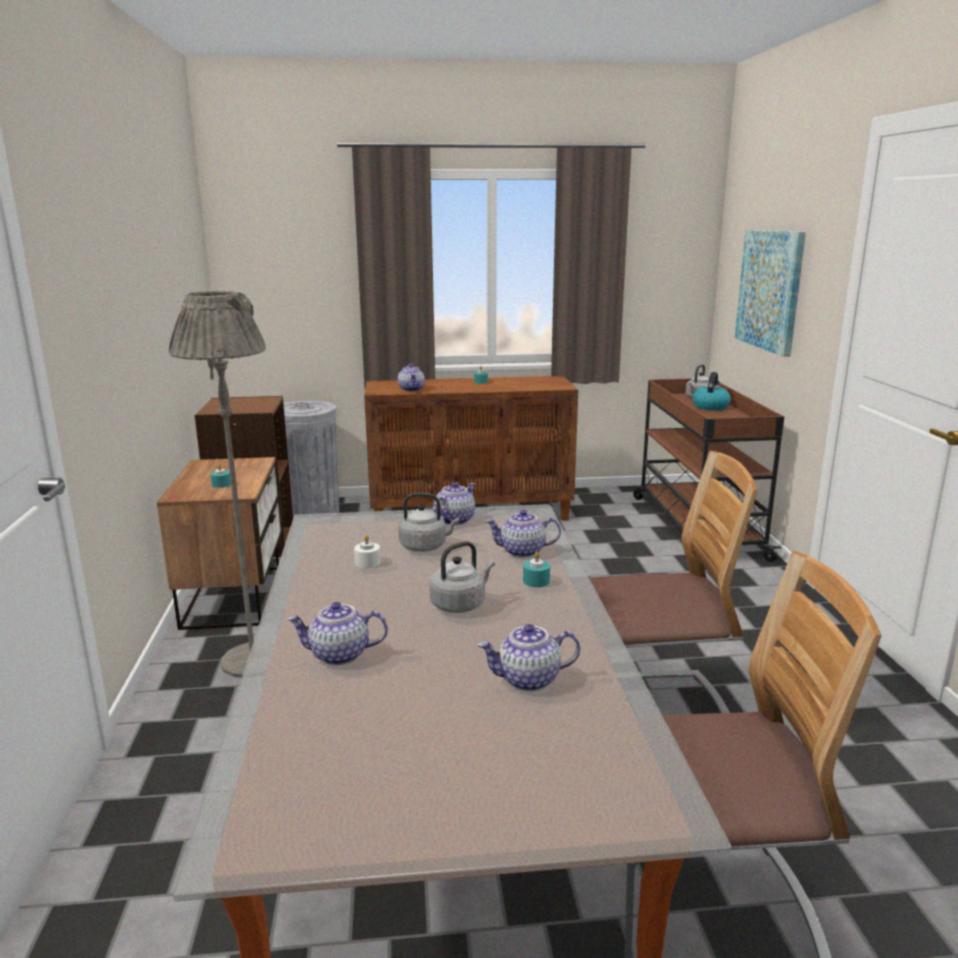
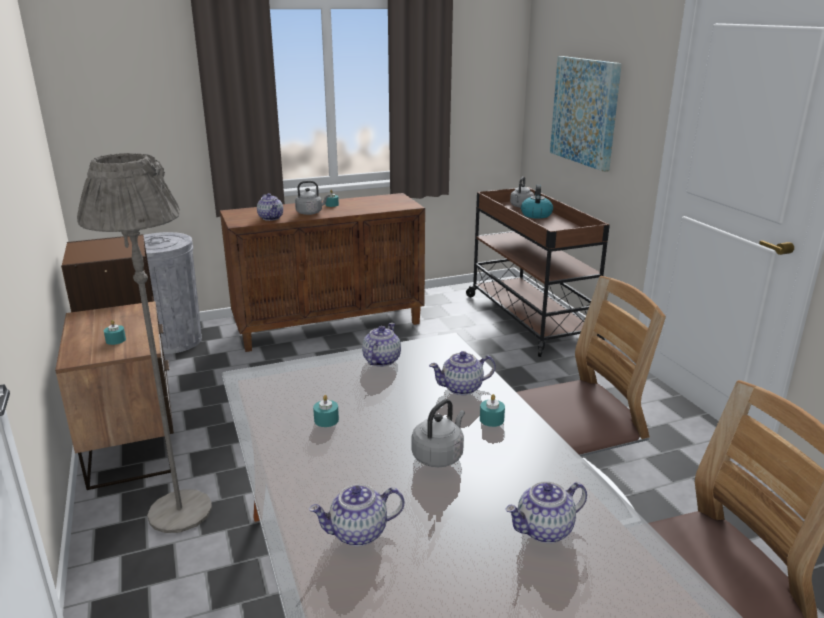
camera: 15 degrees left, 5 degrees up
(367, 562) = (326, 420): white candle -> turquoise candle
(426, 546) = (371, 394): grey kettle -> grey kettle (310, 213)

